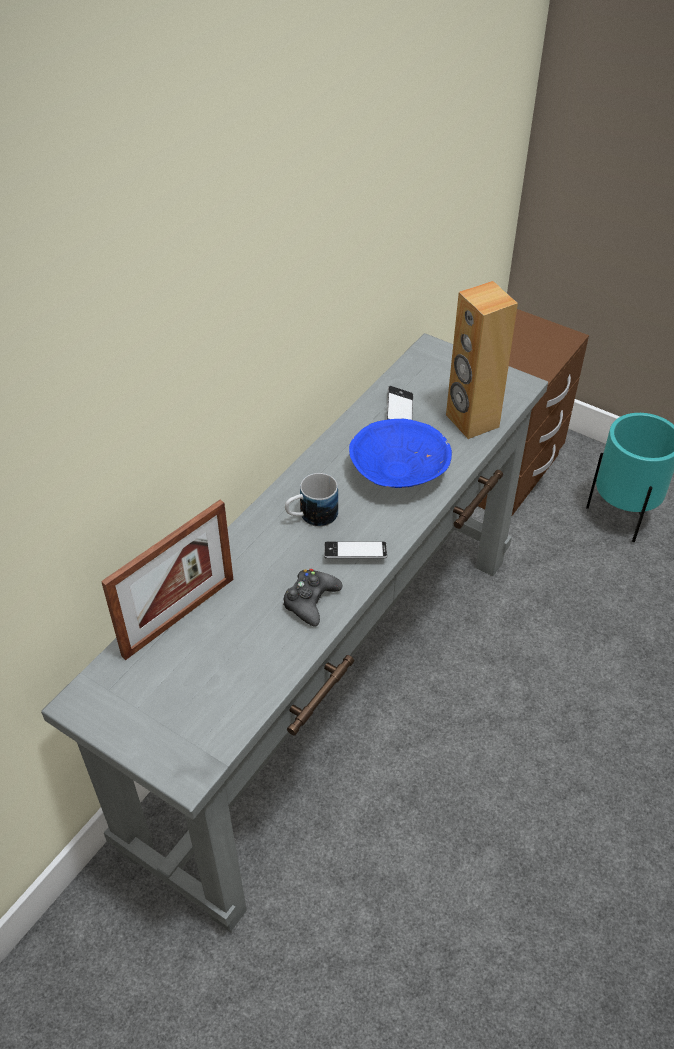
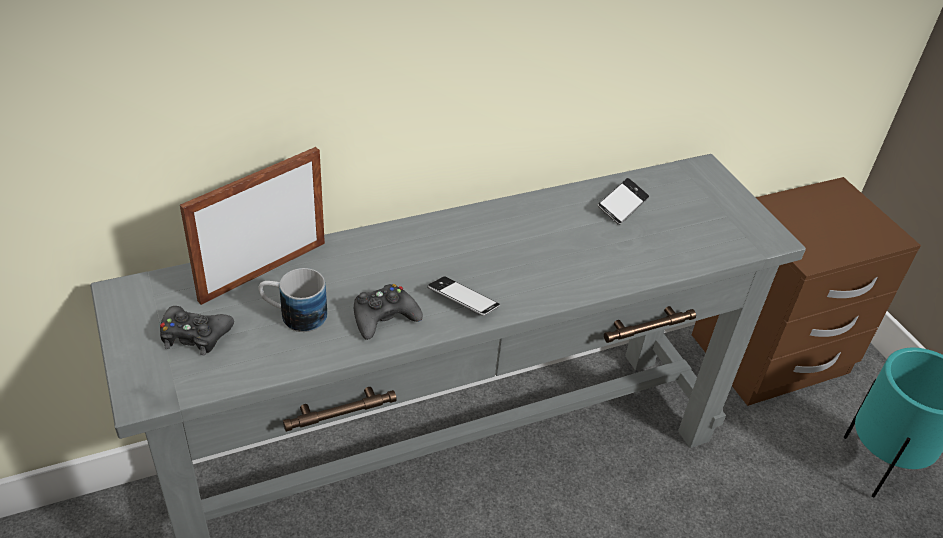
camera: 30 degrees right, 5 degrees down
(178, 702) = (195, 335): none -> black game controller
(179, 617) = (263, 271): picture frame -> picture frame turned 150 degrees clockwise
(311, 516) = (453, 251): mug -> mug (294, 315)
(400, 471) = (573, 254): blue bowl -> none
(471, 421) = (687, 245): brown speaker -> none

